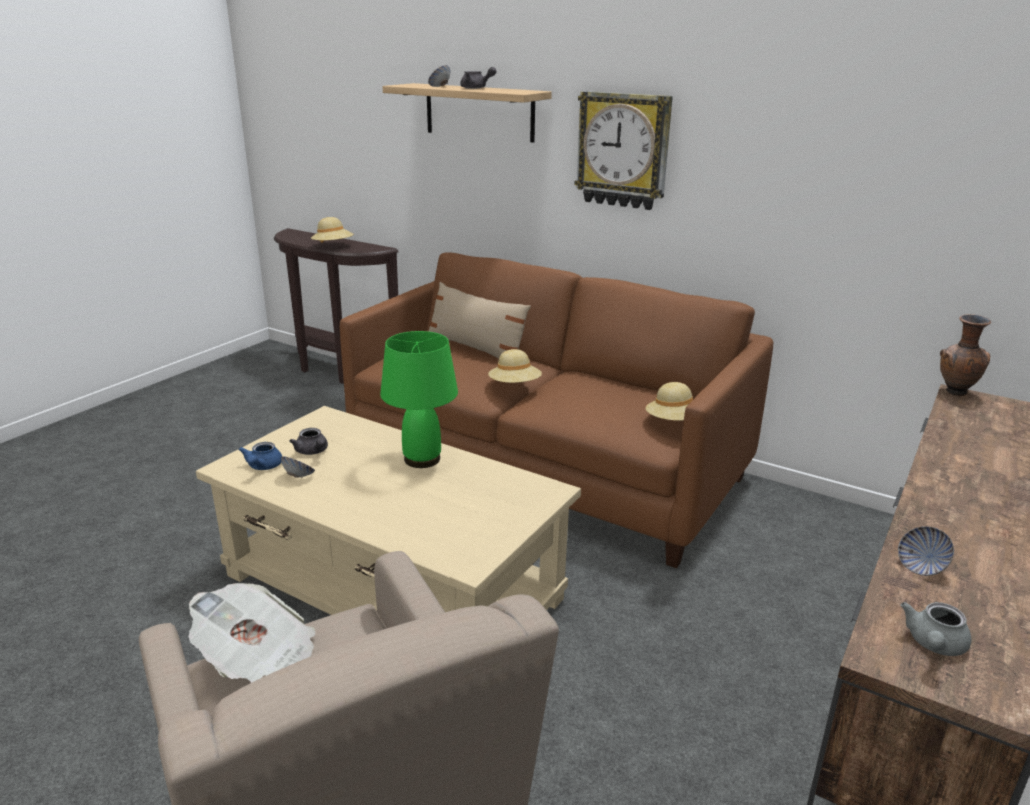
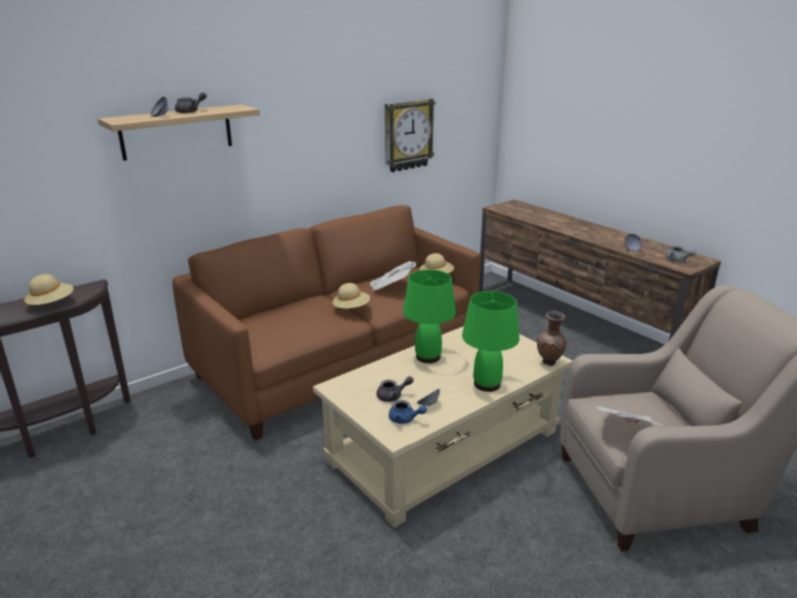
camera: 70 degrees left, 0 degrees up
(363, 512) = (487, 384): none -> green table lamp
(476, 350) = (275, 311): beige pillow -> none
(599, 397) = (391, 287): none -> newspaper
(623, 150) = (299, 136): wall clock -> wall clock (407, 135)
(955, 393) = (493, 208): brown vase -> brown vase (549, 363)

